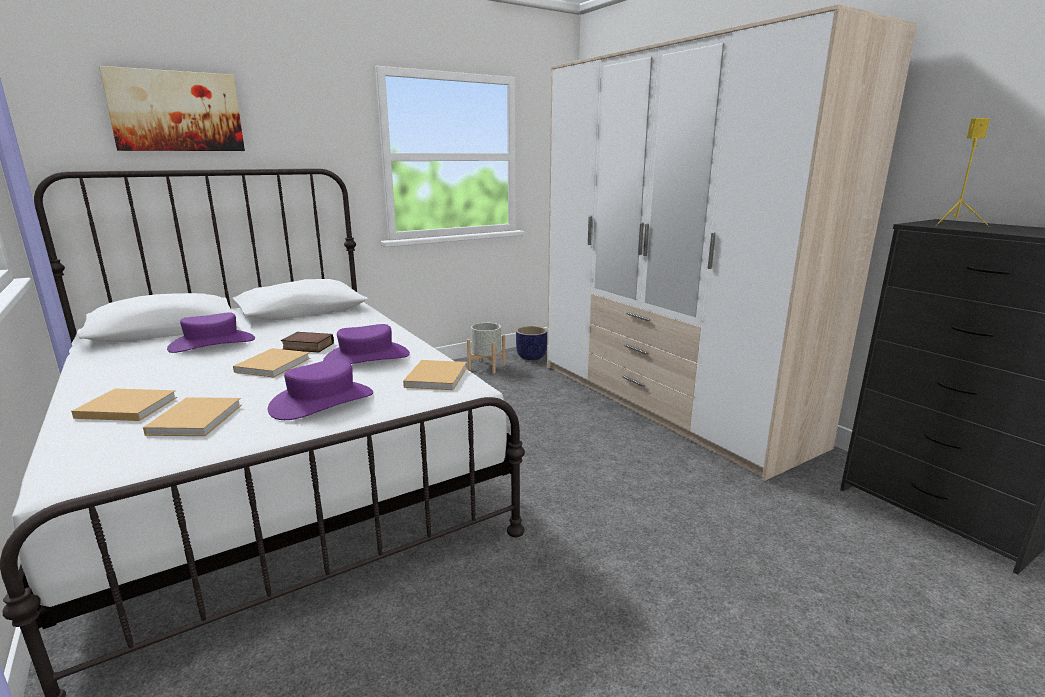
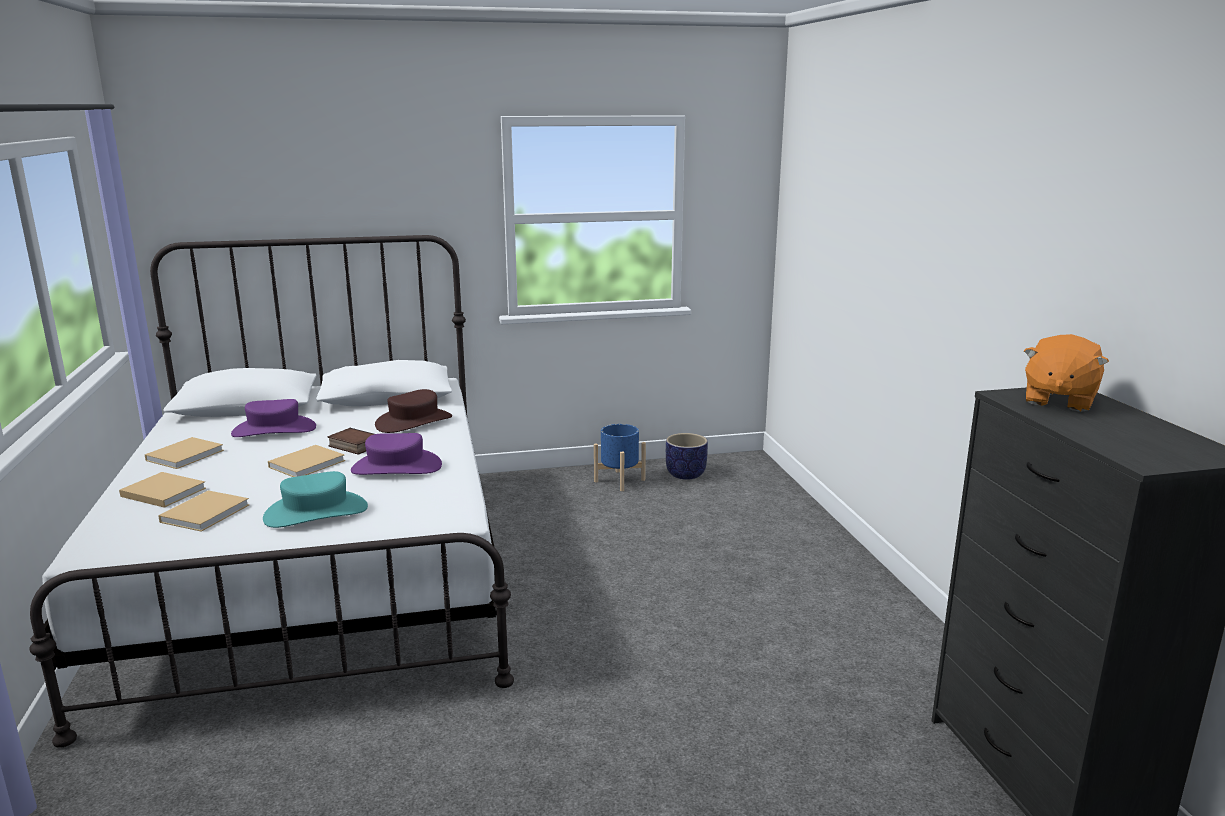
camera: 20 degrees right, 0 degrees up
(176, 111) = (283, 179): picture -> none
(322, 401) = (316, 512): purple hat -> turquoise hat
(347, 324) = (414, 422): none -> brown hat
(437, 376) = (441, 501): beige book -> beige book (187, 455)
(486, 367) = (619, 480): grey planter -> blue planter
(666, 403) = (808, 566): wardrobe -> none
(955, 224) = (1058, 400): yellow speaker -> orange plush toy

